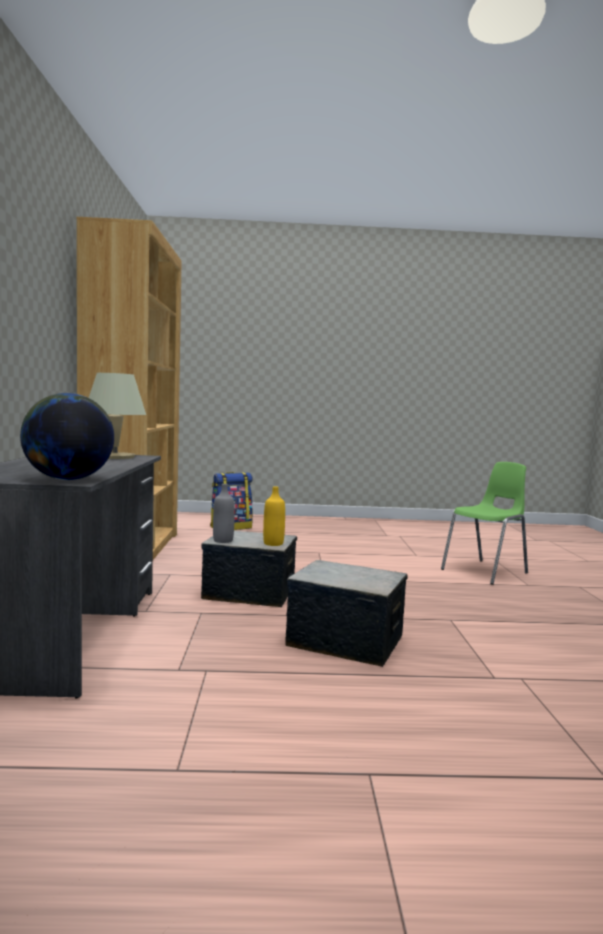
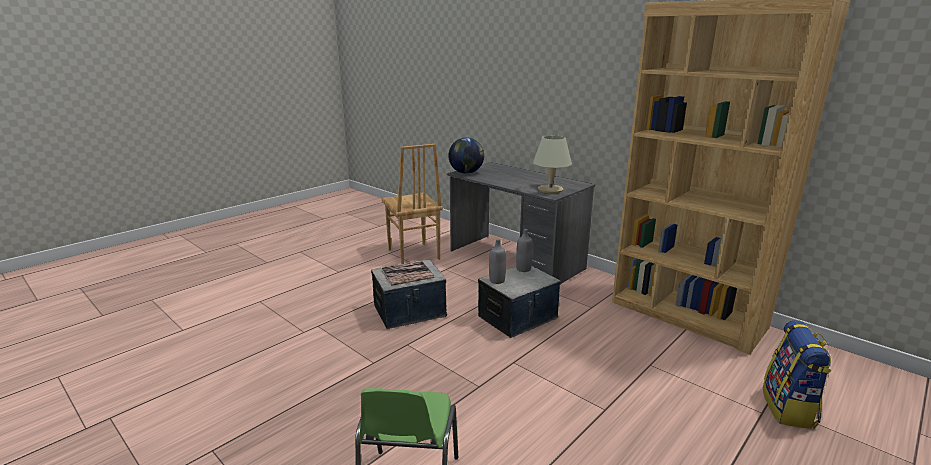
camera: 135 degrees right, 15 degrees up
(151, 732) = (413, 254): none -> brown chair
(273, 543) = (497, 280): yellow bottle -> grey bottle
(351, 574) = (407, 274): none -> book

